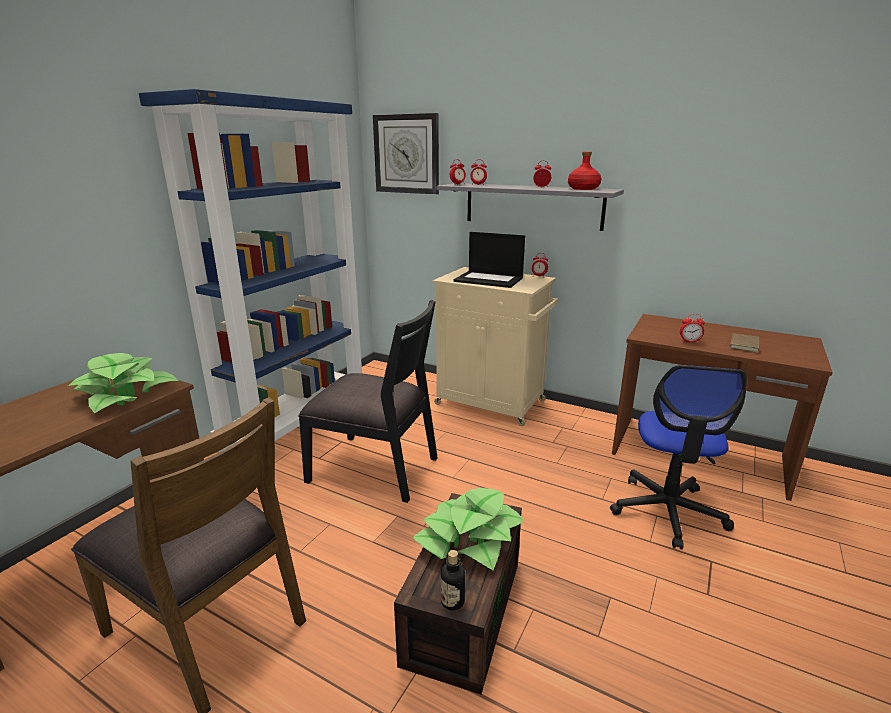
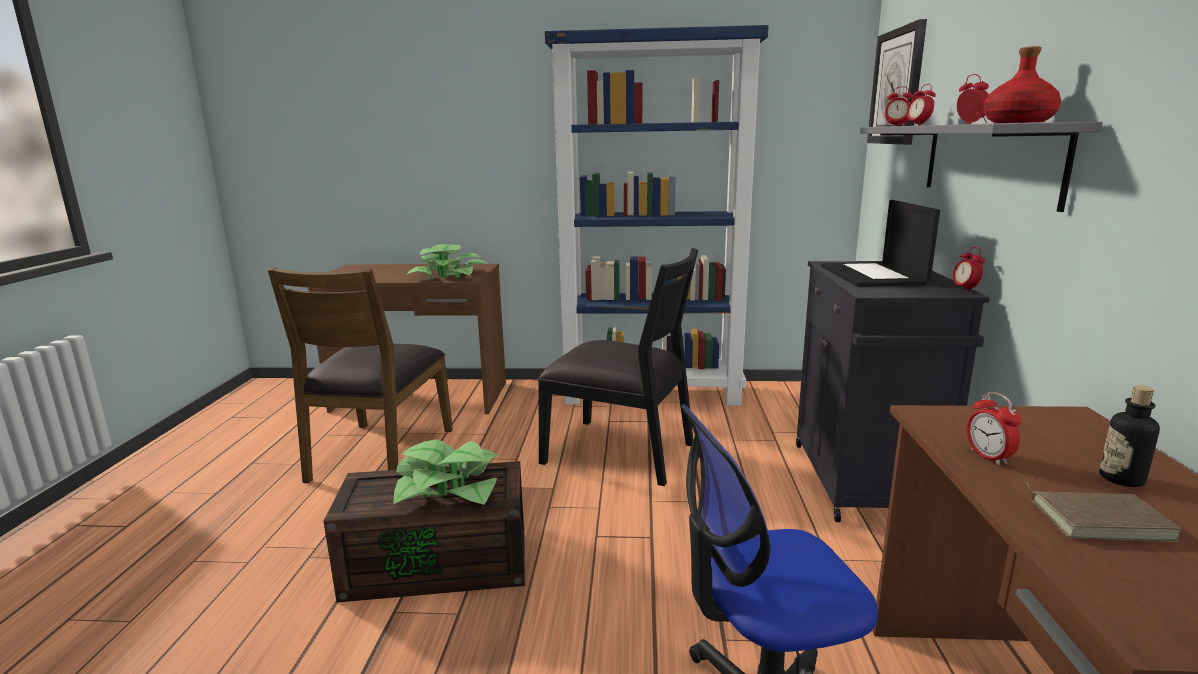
camera: 65 degrees right, 5 degrees down
(375, 468) = (620, 452): black chair -> black chair turned 60 degrees counterclockwise
(452, 601) = (353, 498): bottle -> bottle (1121, 479)
(492, 403) = (864, 483): beige cabinet -> black cabinet

